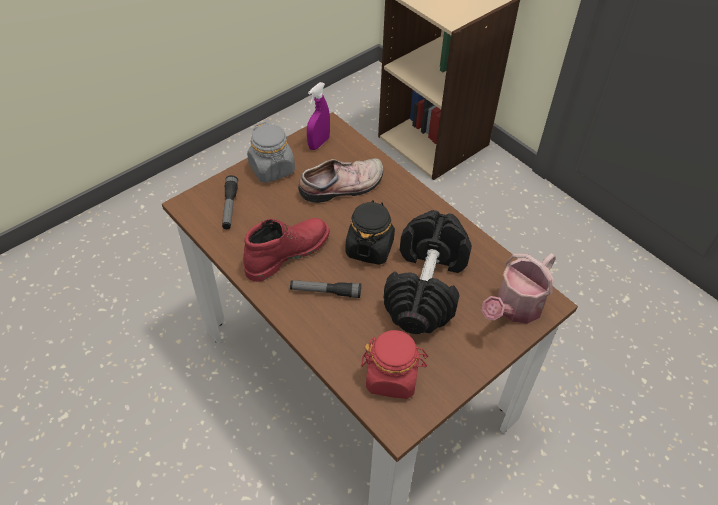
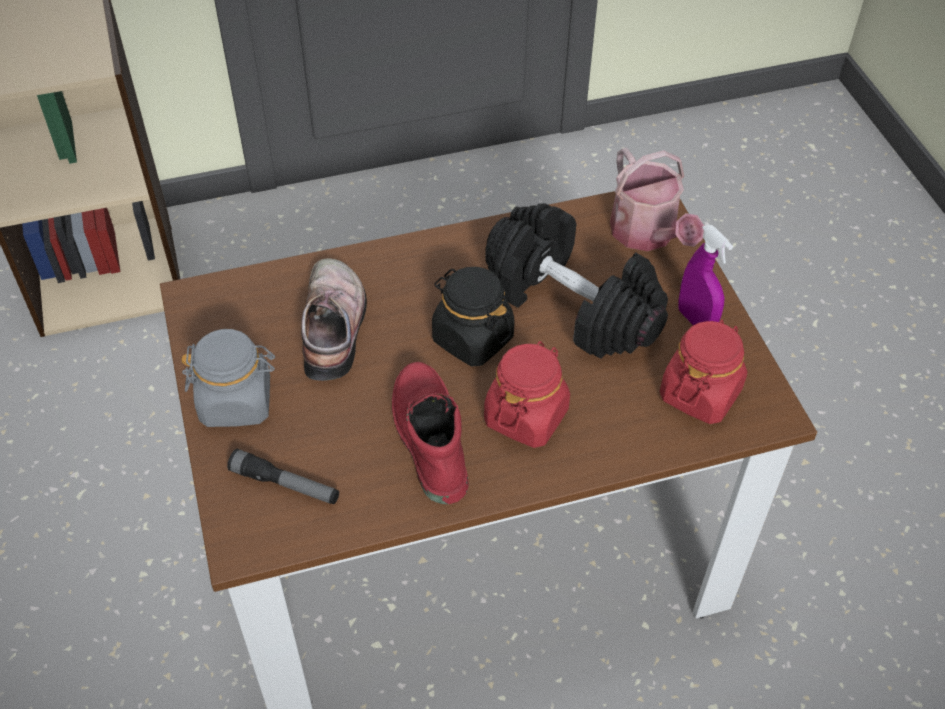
camera: 65 degrees left, 0 degrees up
(319, 143) = (221, 324): purple spray bottle -> purple spray bottle (696, 321)
(325, 292) = (526, 416): flashlight -> red jar

